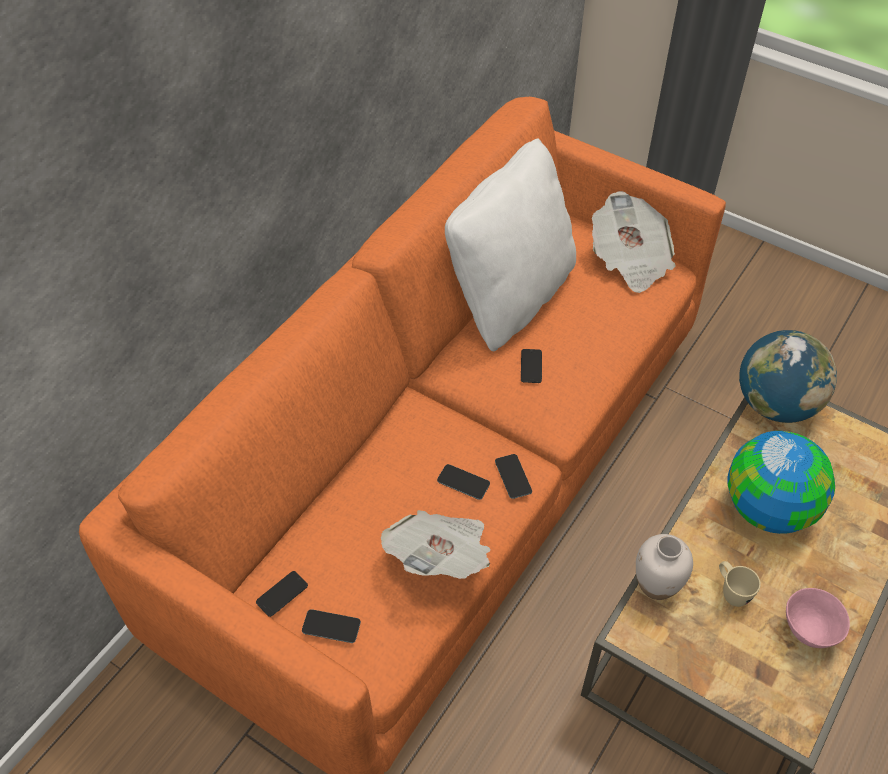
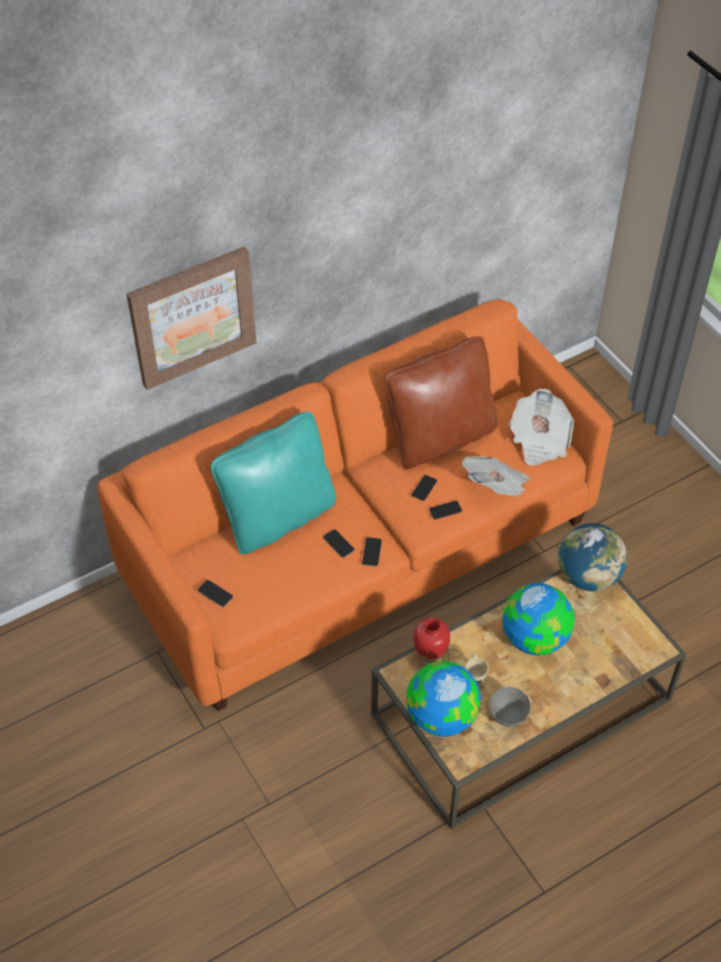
camera: 25 degrees right, 0 degrees up
(155, 206) = (192, 316): none -> picture
(282, 594) = (197, 565): phone -> phone (445, 510)
(360, 477) = (278, 517): none -> turquoise pillow
(441, 557) = (299, 581): newspaper -> newspaper (496, 487)
(511, 298) = (439, 438): white pillow -> brown pillow
(656, 585) = (430, 653): white vase -> red vase
(726, 670) = (441, 716): none -> globe
(809, 631) = (508, 717): pink bowl -> grey bowl

